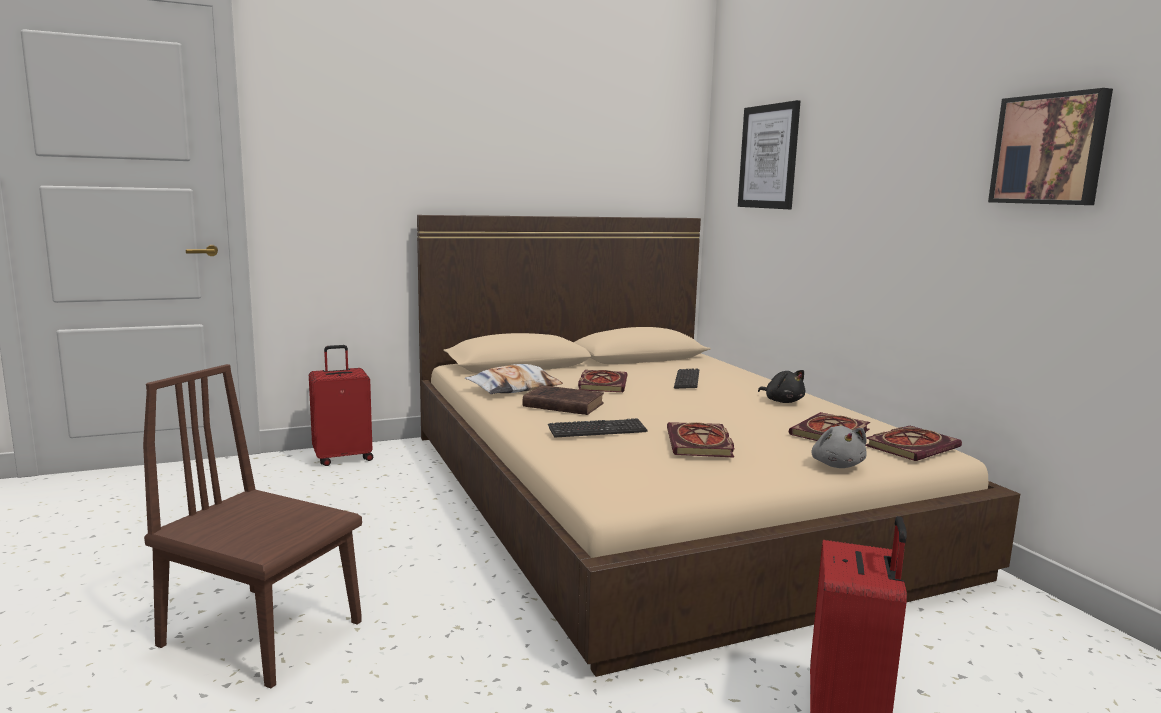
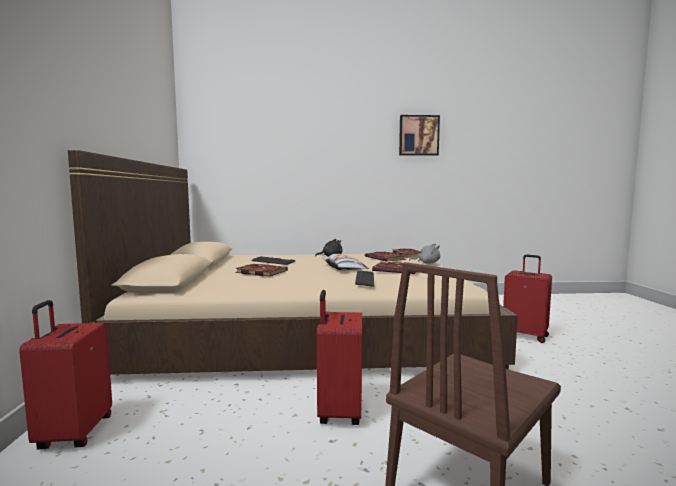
camera: 70 degrees left, 5 degrees down
(404, 550) = (338, 412): none -> red suitcase
(514, 388) = (240, 287): pillow -> pillow (343, 268)
(561, 405) = (300, 281): brown book -> none
(768, 157) = (247, 132): picture -> none

